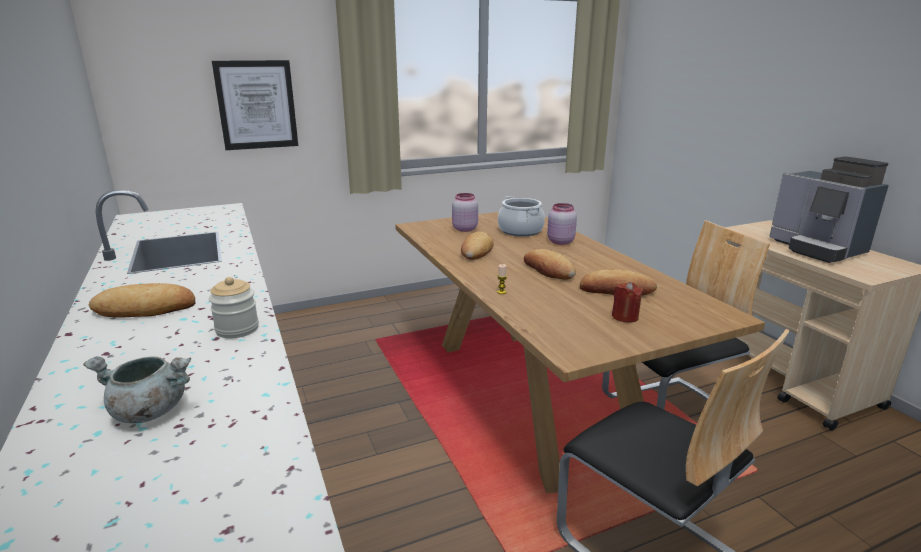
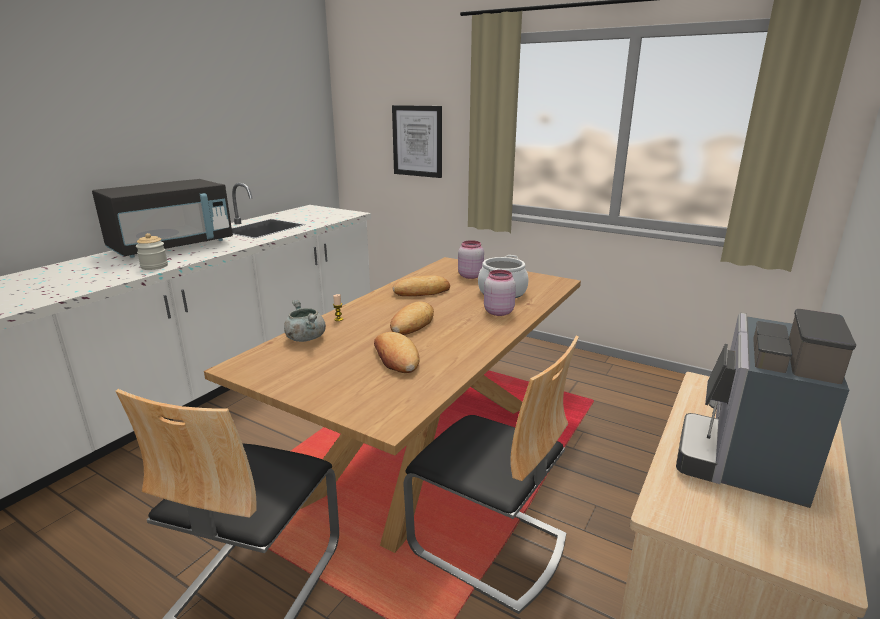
camera: 55 degrees right, 0 degrees up
(145, 308) = (172, 246): bread -> black microwave
(148, 411) = (55, 279): grey cooking pot -> grey cooking pot (305, 338)
(625, 317) = (333, 372): red candle -> none

